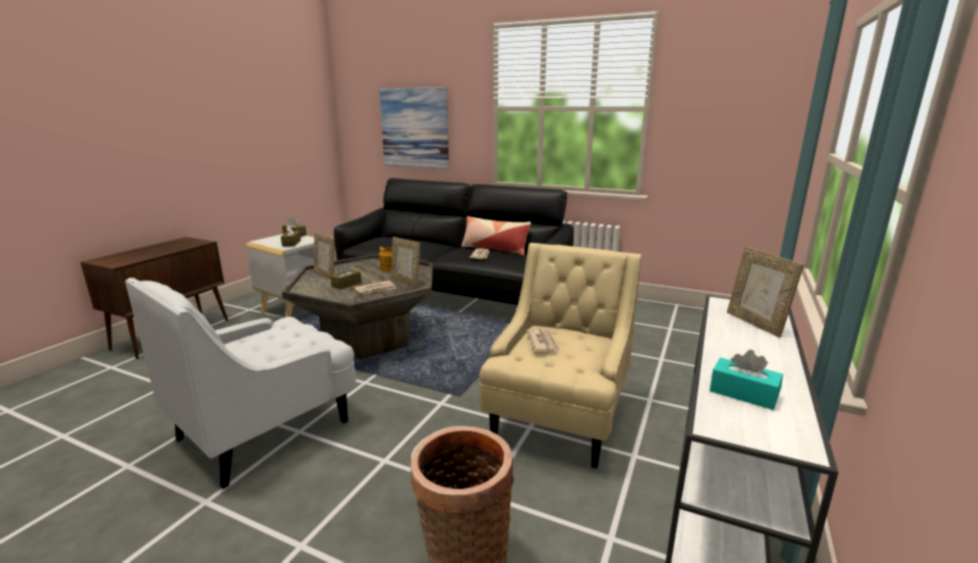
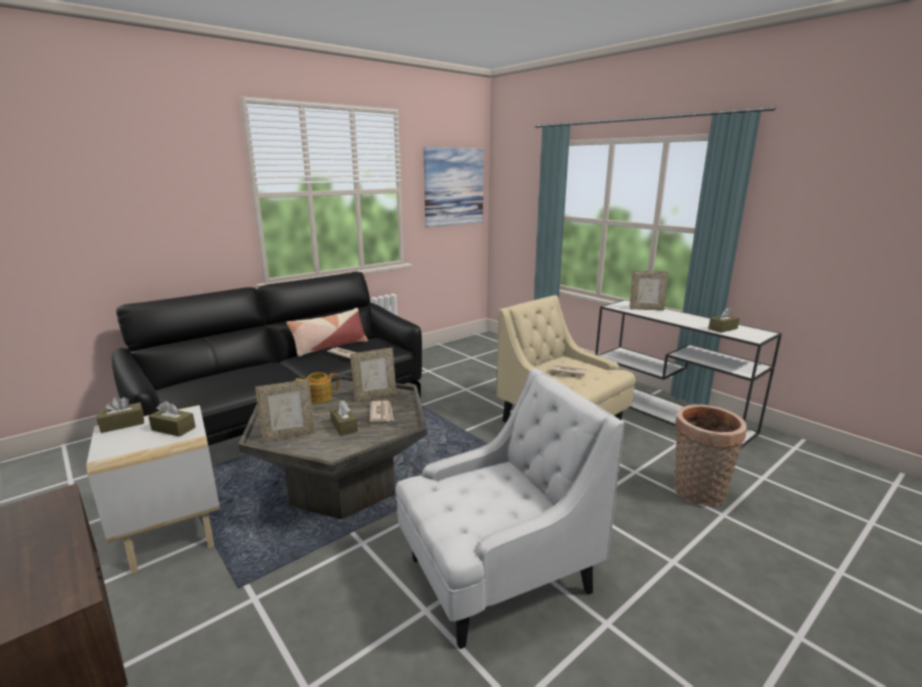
camera: 65 degrees left, 0 degrees up
(266, 429) = (496, 576): white armchair -> white armchair turned 90 degrees counterclockwise
(414, 128) = (131, 228): picture -> picture (453, 187)
(743, 393) = (722, 329): turquoise tissue box -> brown tissue box

